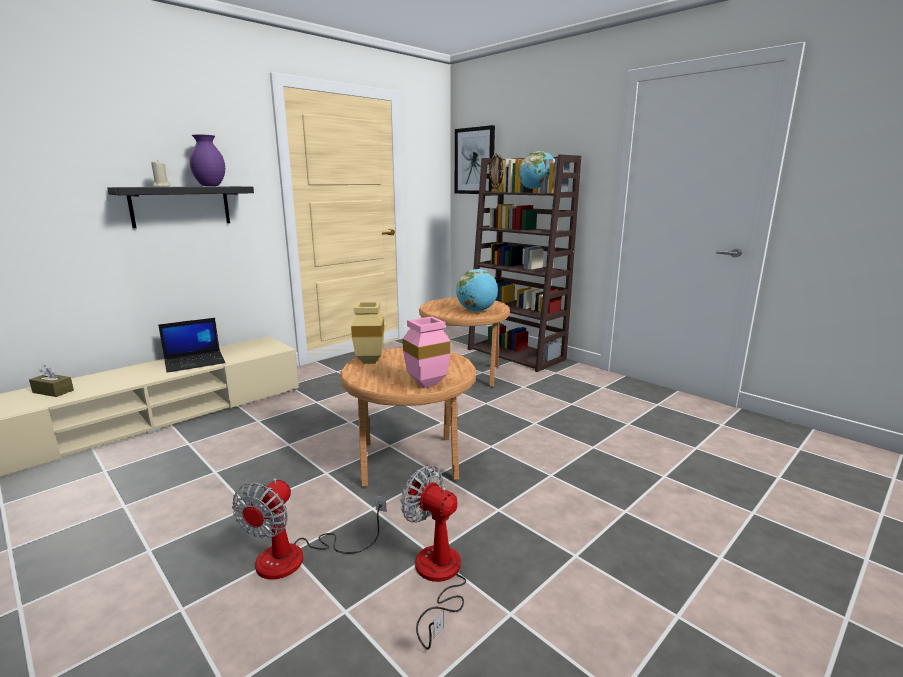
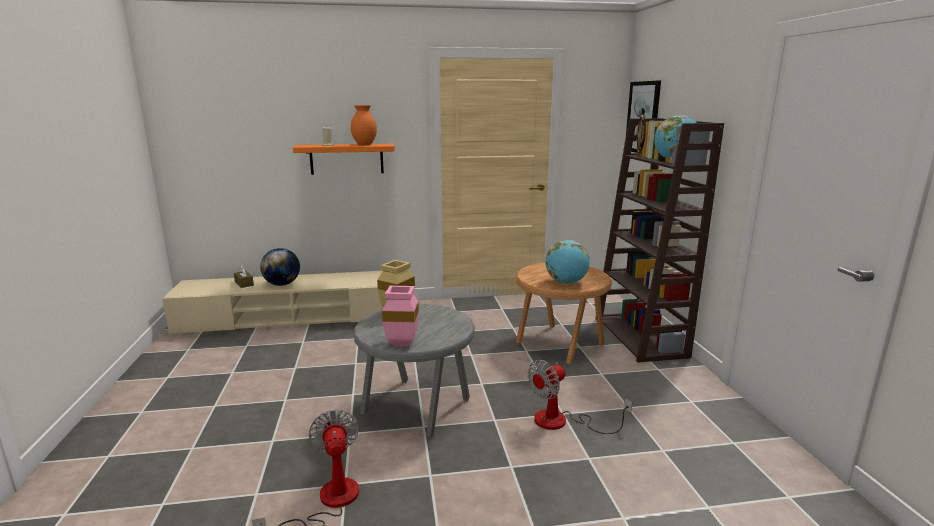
camera: 35 degrees right, 0 degrees up
(120, 380) = (282, 284): none -> globe
(181, 206) = (346, 159): black shelf -> orange shelf
(195, 362) = (336, 280): laptop -> none
(210, 186) = (364, 144): purple vase -> orange vase
(298, 557) = (272, 446): fan -> fan (562, 422)
(411, 461) = (417, 408): brown side table -> grey side table

